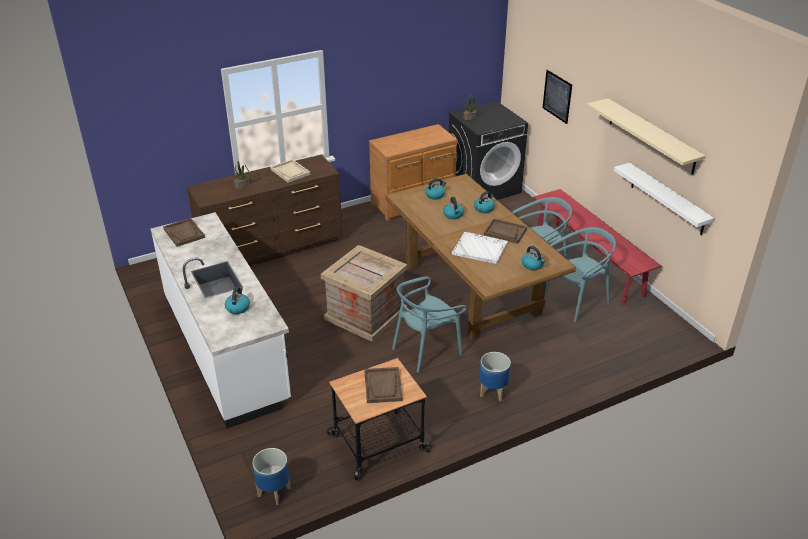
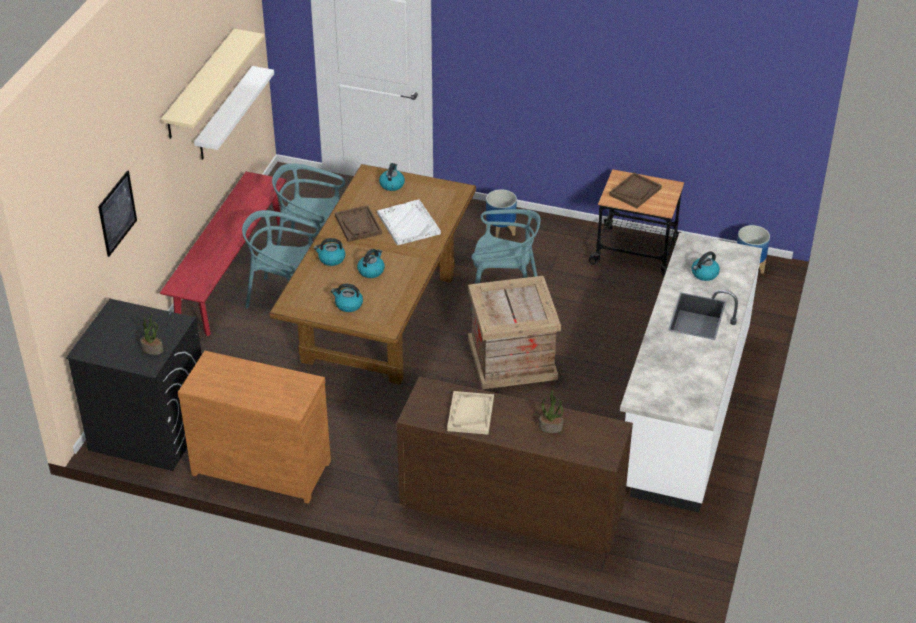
camera: 135 degrees left, 5 degrees up
(184, 233) = (681, 394): brown tray -> none

